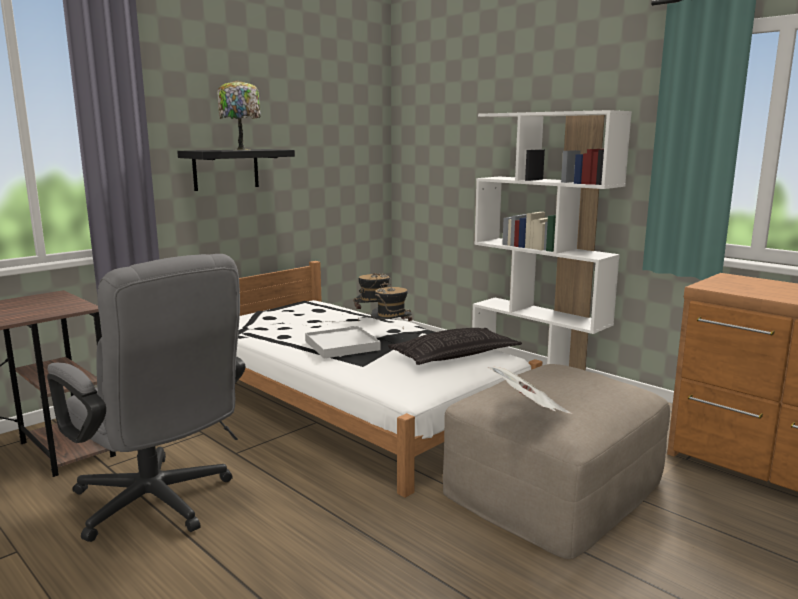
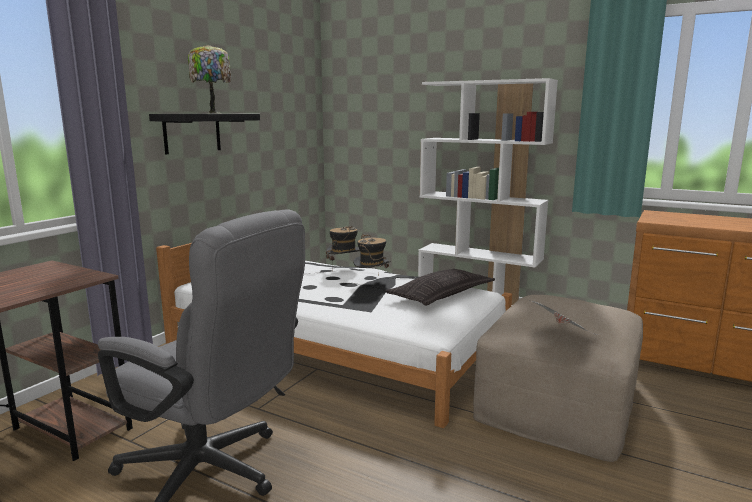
camera: 15 degrees left, 0 degrees up
(342, 345) = (337, 294): white tray -> none

